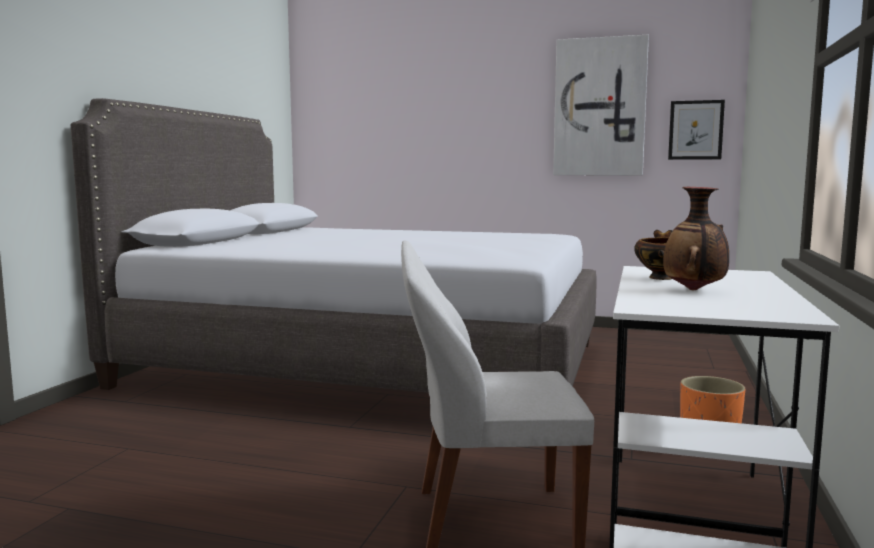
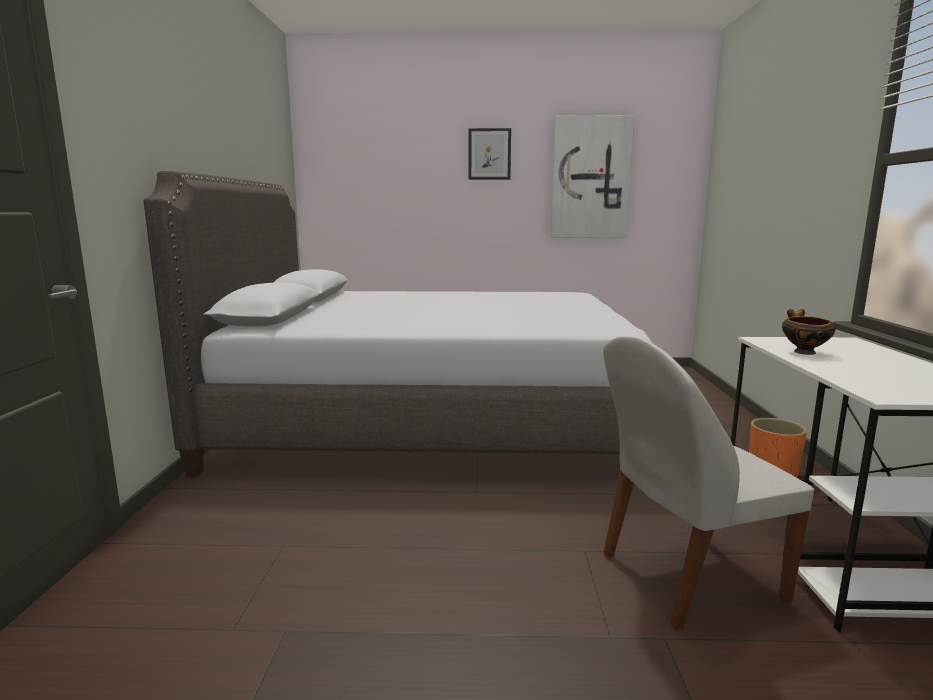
camera: 15 degrees left, 5 degrees up
(694, 290) = (864, 367): vase -> none
(695, 130) = (669, 199): picture -> picture (489, 154)

